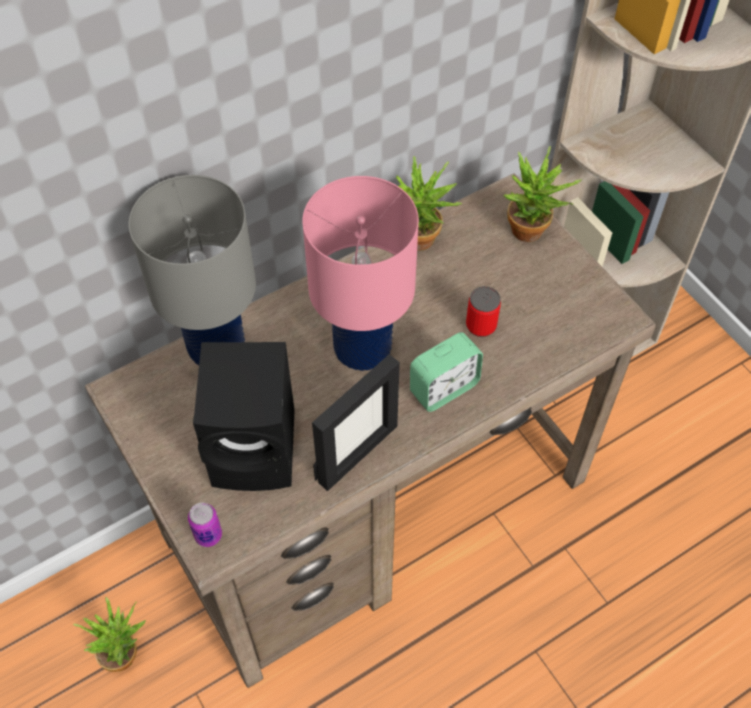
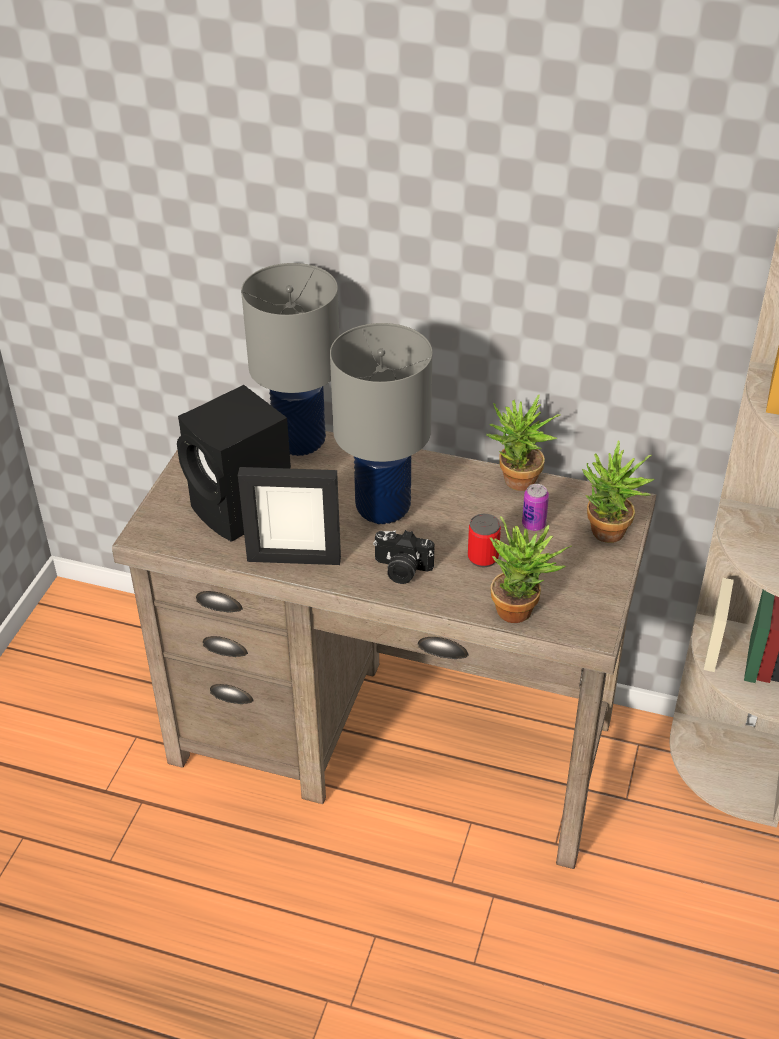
camera: 50 degrees right, 15 degrees down
(125, 652) = (131, 675): potted plant -> potted plant (522, 610)
(208, 535) = (153, 527): can -> can (533, 524)
(362, 350) = (383, 510): pink table lamp -> grey table lamp
(444, 388) = (401, 570): alarm clock -> camera

